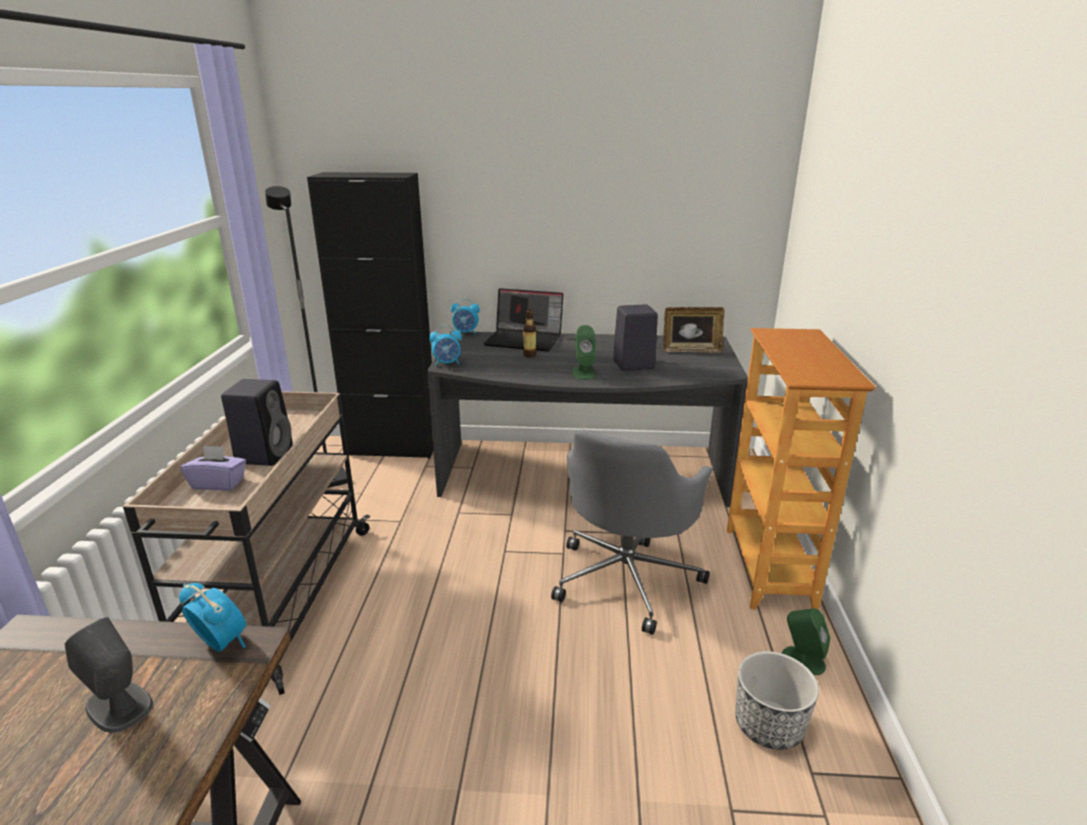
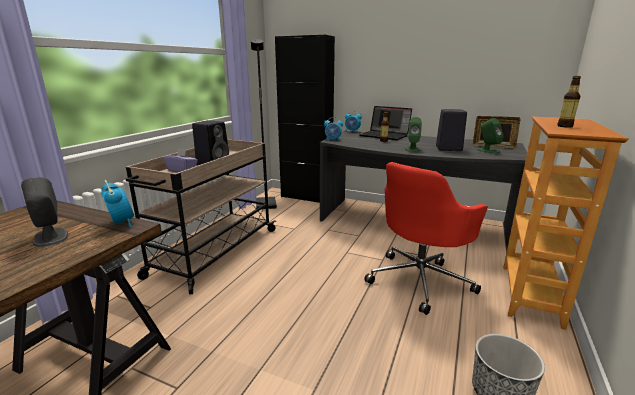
camera: 20 degrees right, 5 degrees down
(627, 577) = (420, 280): grey office chair -> red office chair
(800, 359) = (565, 126): none -> bottle
(802, 660) = (542, 358): green speaker -> green speaker (488, 151)

